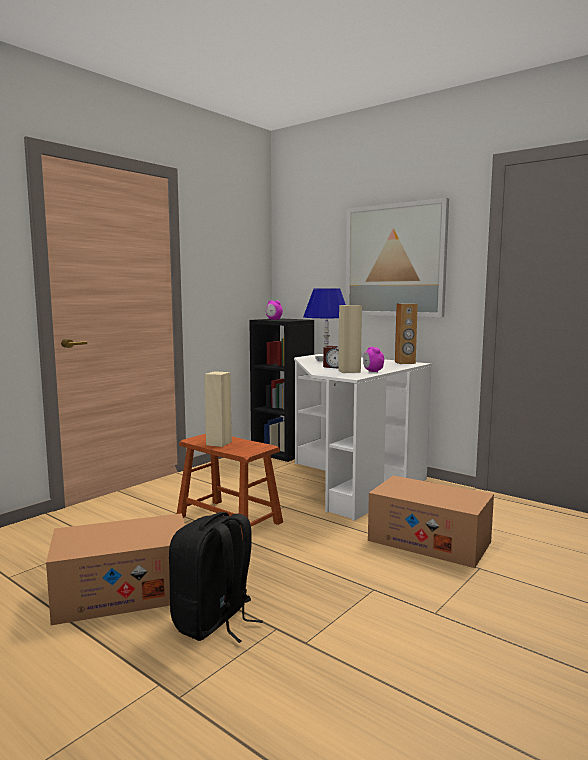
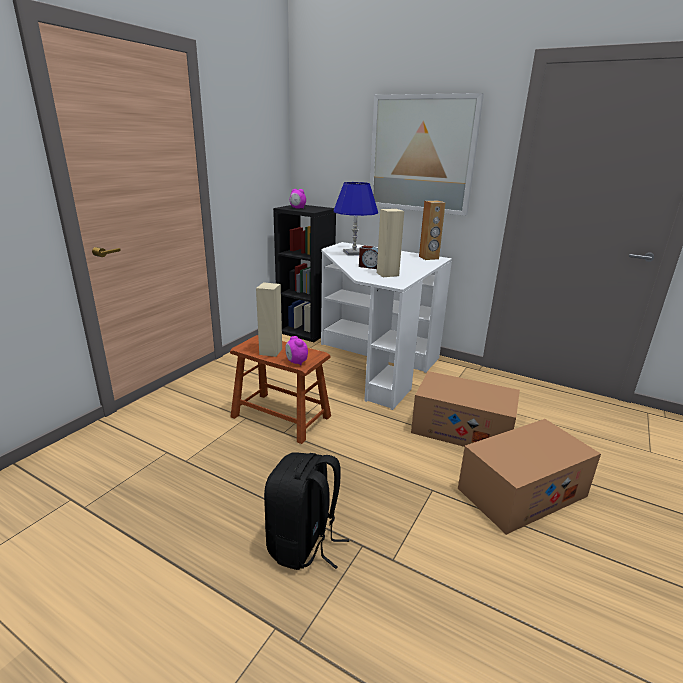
camera: 10 degrees left, 15 degrees up
(123, 592) = (207, 516): cardboard box -> cardboard box (521, 492)
(372, 371) = (409, 274): alarm clock -> alarm clock (296, 362)

